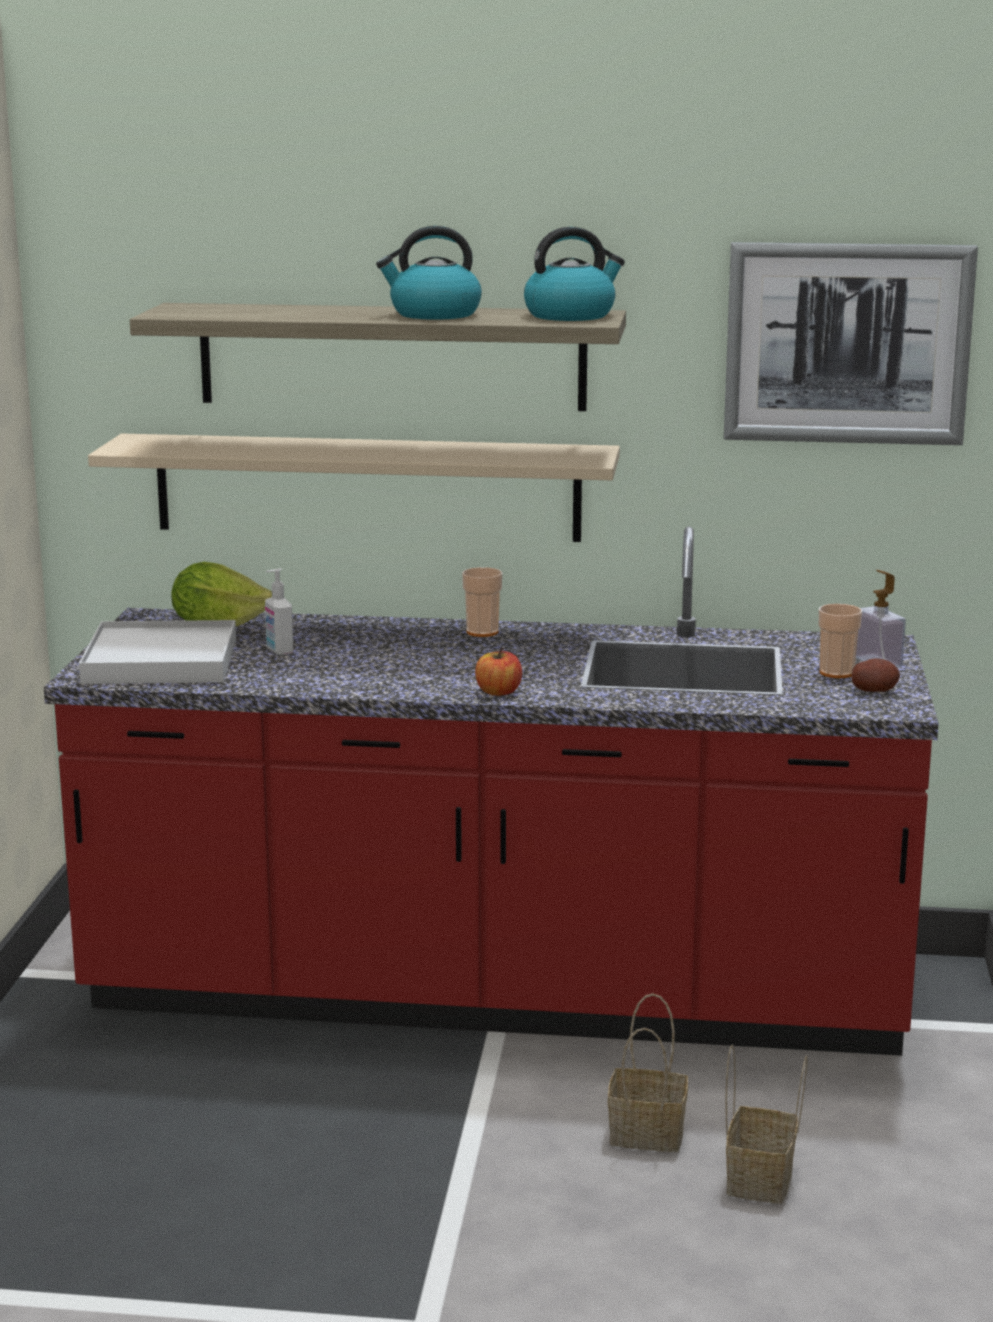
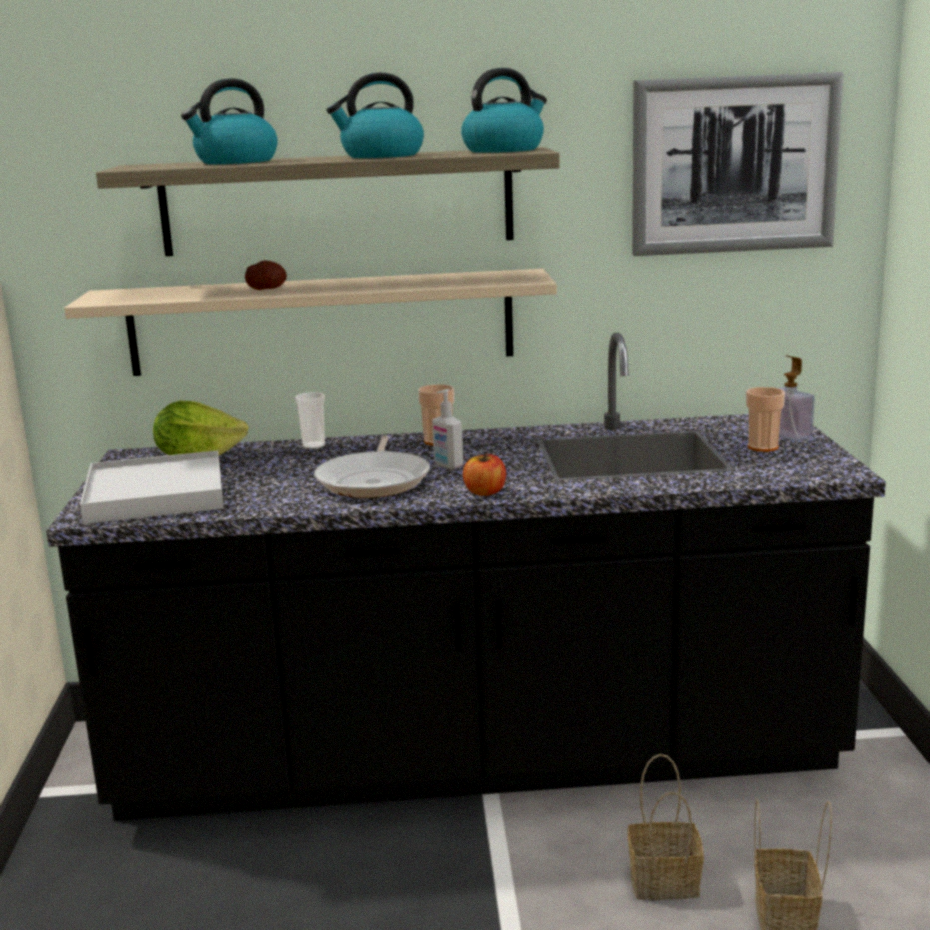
camera: 10 degrees left, 0 degrees up
(279, 311) = (235, 162): none -> kettle
(279, 651) = (264, 475): soap dispenser -> soap dispenser (447, 465)
(345, 624) = (313, 446): none -> cup
(391, 668) = (375, 480): none -> frying pan
(496, 994) = (476, 756): red counter -> black counter
(874, 690) = (807, 459): potato -> potato (266, 289)

